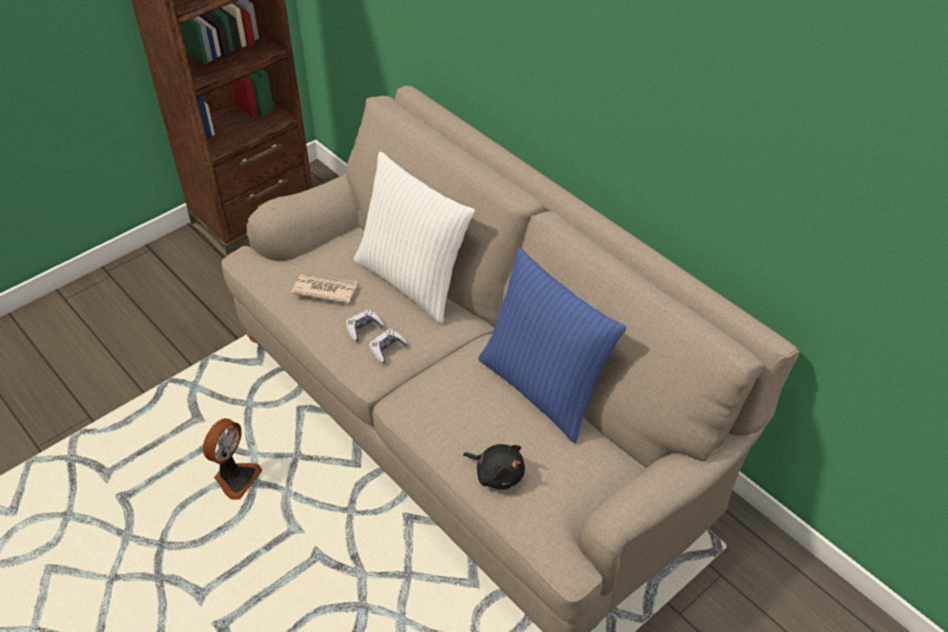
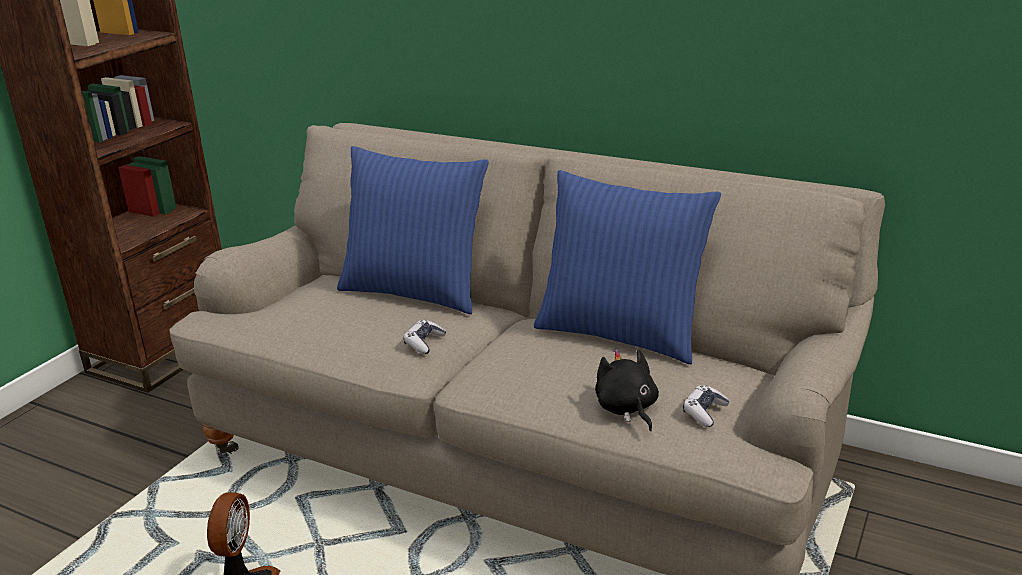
camera: 20 degrees left, 20 degrees down
(324, 289) = (318, 315): newspaper -> none
(363, 329) = (385, 333): game controller -> game controller (704, 412)
(413, 280) = (415, 291): white pillow -> blue pillow
(497, 474) = (627, 409): black plush toy -> black plush toy turned 120 degrees counterclockwise

